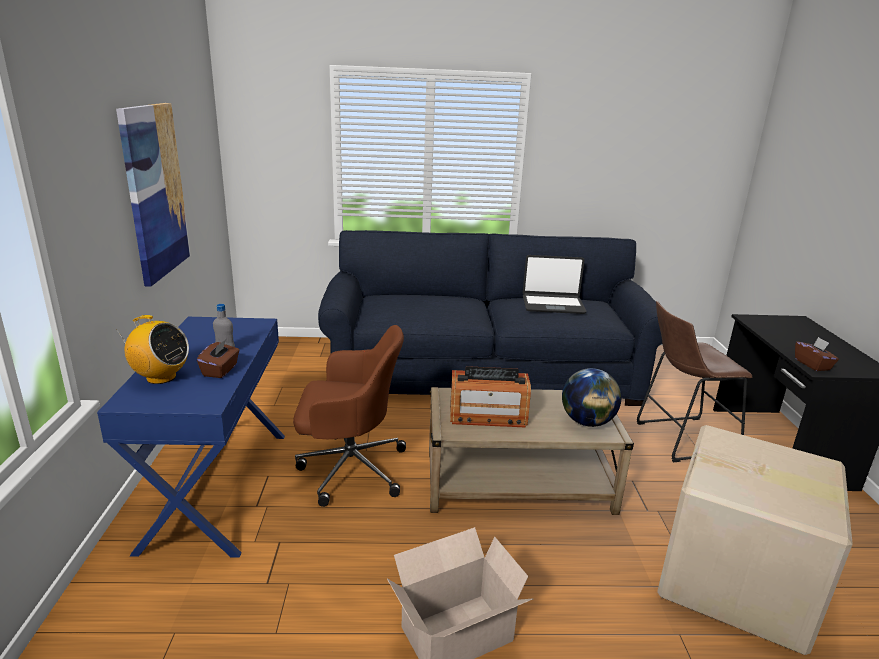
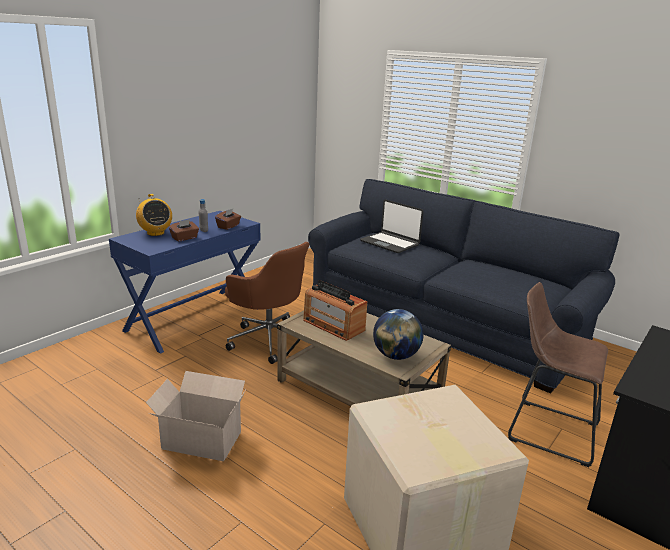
camera: 40 degrees right, 0 degrees up
(154, 191) = (223, 128): picture -> none
(553, 305) = (500, 274): laptop -> laptop (390, 243)
(812, 365) = (640, 384): brown tissue box -> brown tissue box (228, 226)

